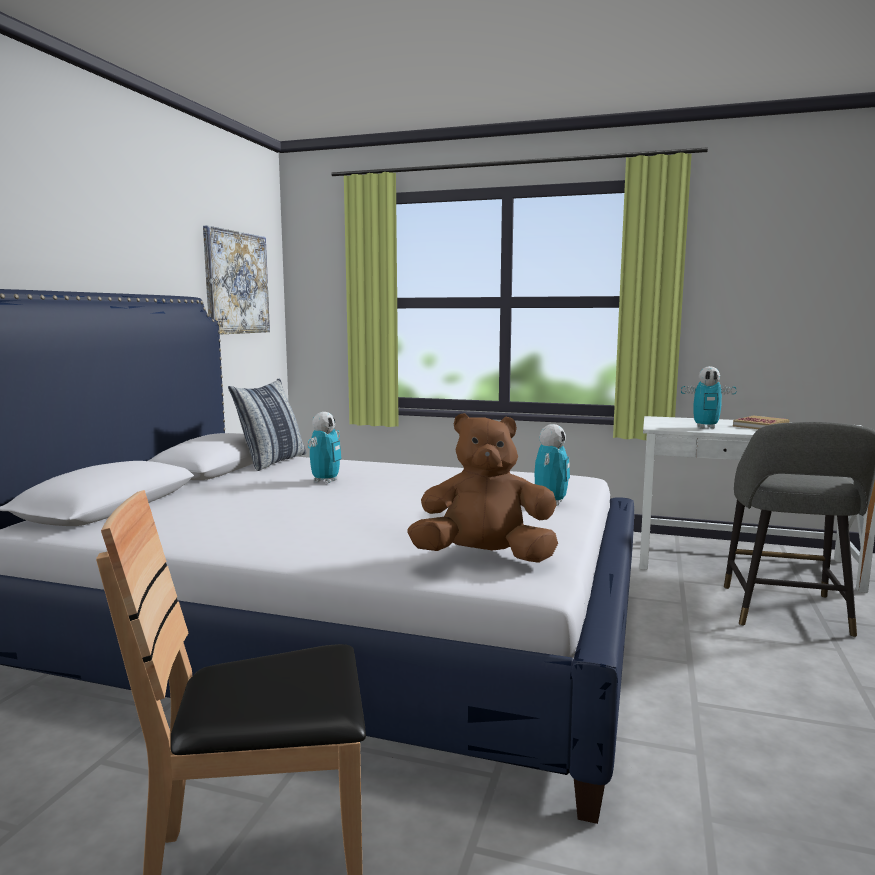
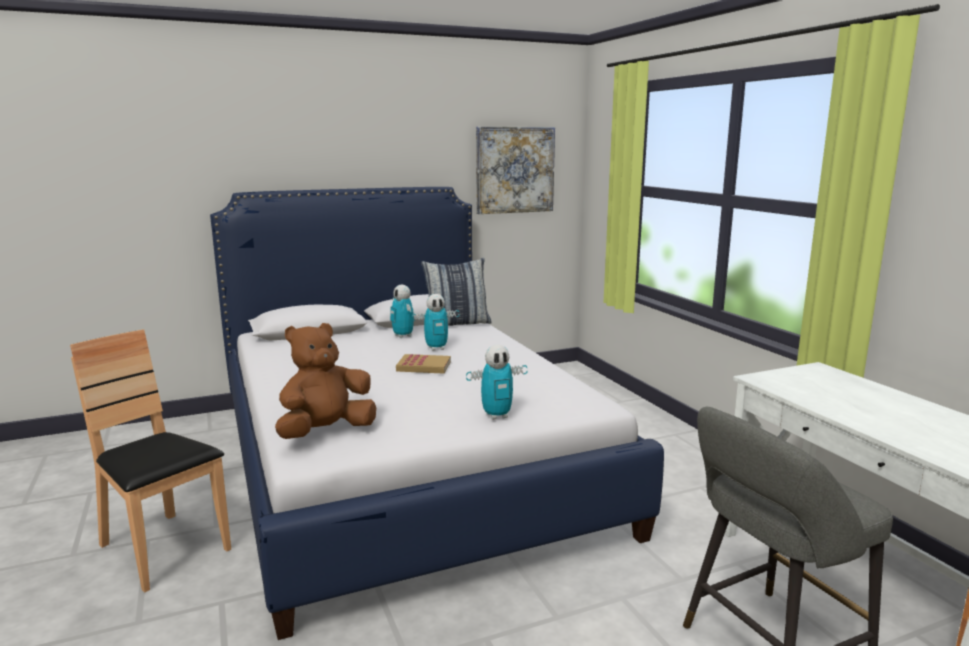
camera: 50 degrees right, 5 degrees up
(485, 558) = (326, 432): brown plush toy -> brown plush toy turned 90 degrees counterclockwise
(705, 427) = (818, 394): toy robot -> toy robot (403, 336)
(761, 425) = (911, 415): book -> book (423, 366)

